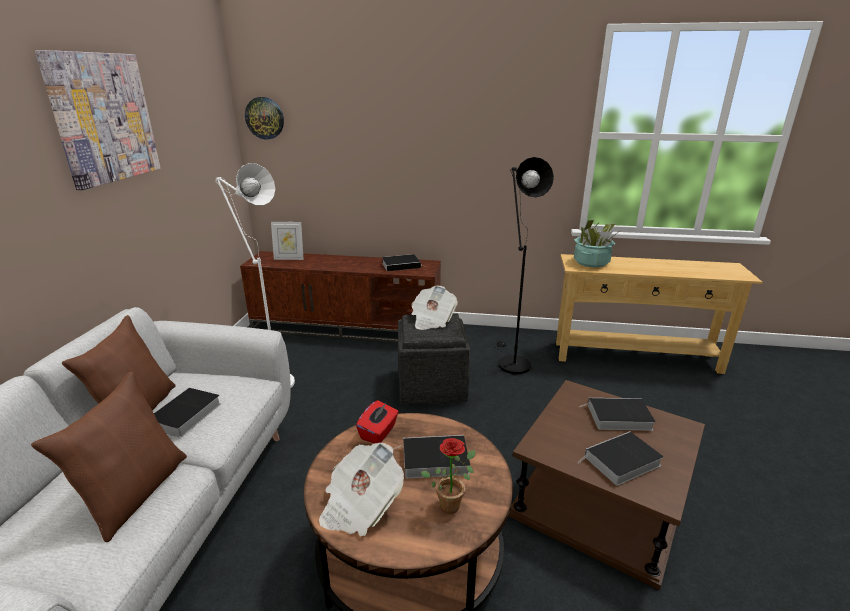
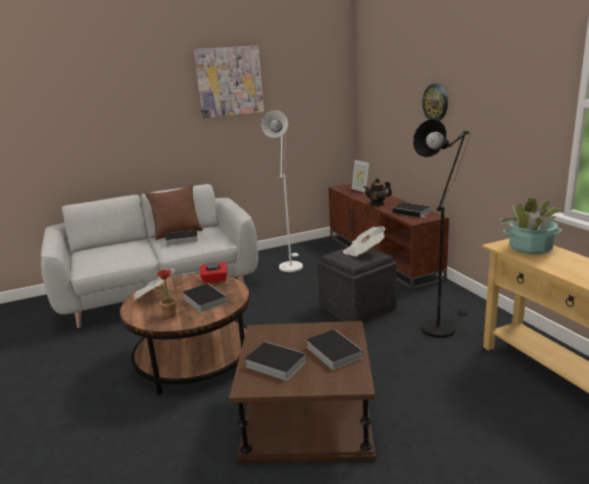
camera: 60 degrees right, 5 degrees down
(134, 492) = (128, 254): brown pillow -> none
(264, 118) = (367, 82): wall clock -> wall clock (435, 102)
(349, 267) = (377, 204): none -> teapot

